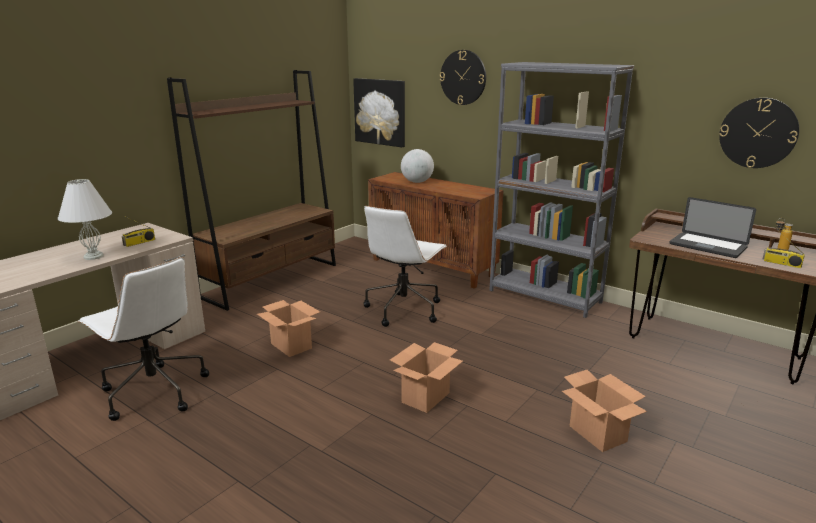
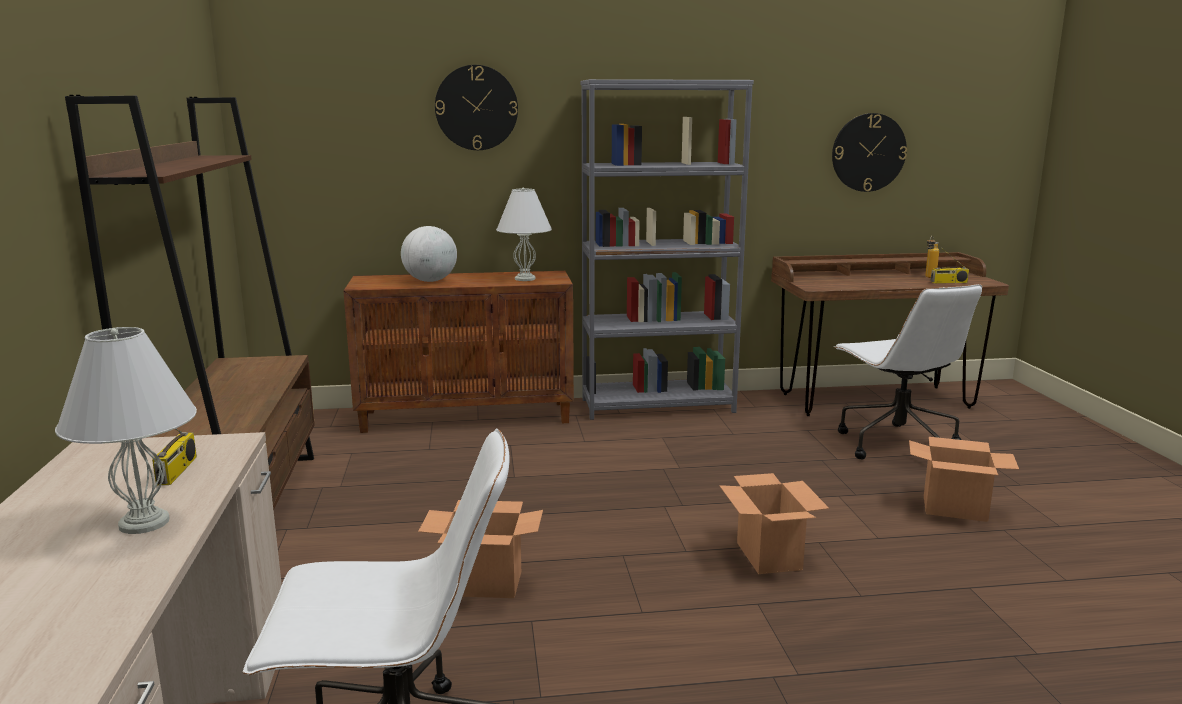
camera: 45 degrees left, 5 degrees down
(380, 112) = (306, 176): picture -> none
(404, 309) = (537, 476): white office chair -> white office chair (896, 445)
(464, 191) = (525, 279): none -> white table lamp
(707, 246) = (871, 282): laptop -> none

